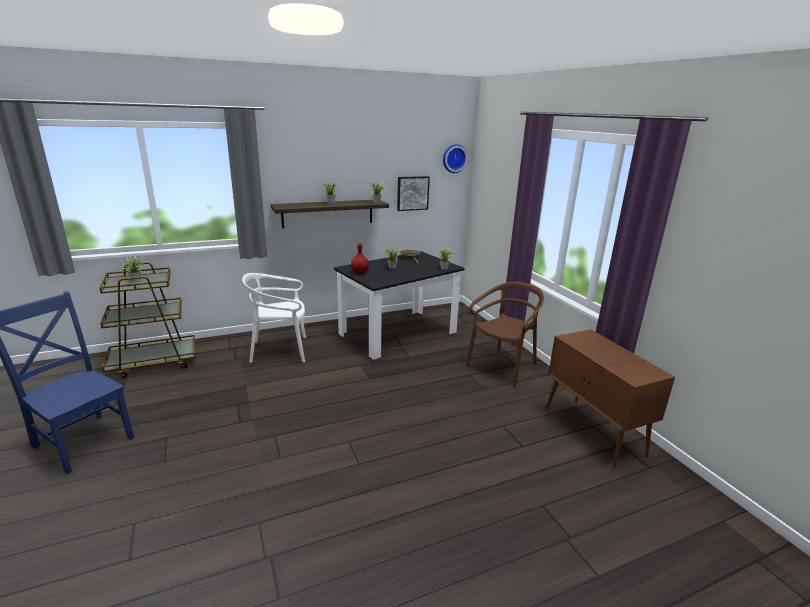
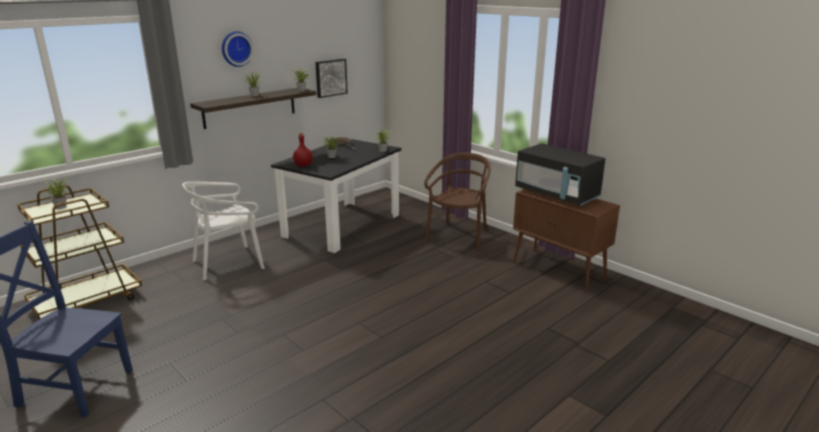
camera: 20 degrees left, 0 degrees up
(454, 158) = (365, 38): wall clock -> wall clock (236, 48)
(601, 348) = (556, 195): none -> black microwave

